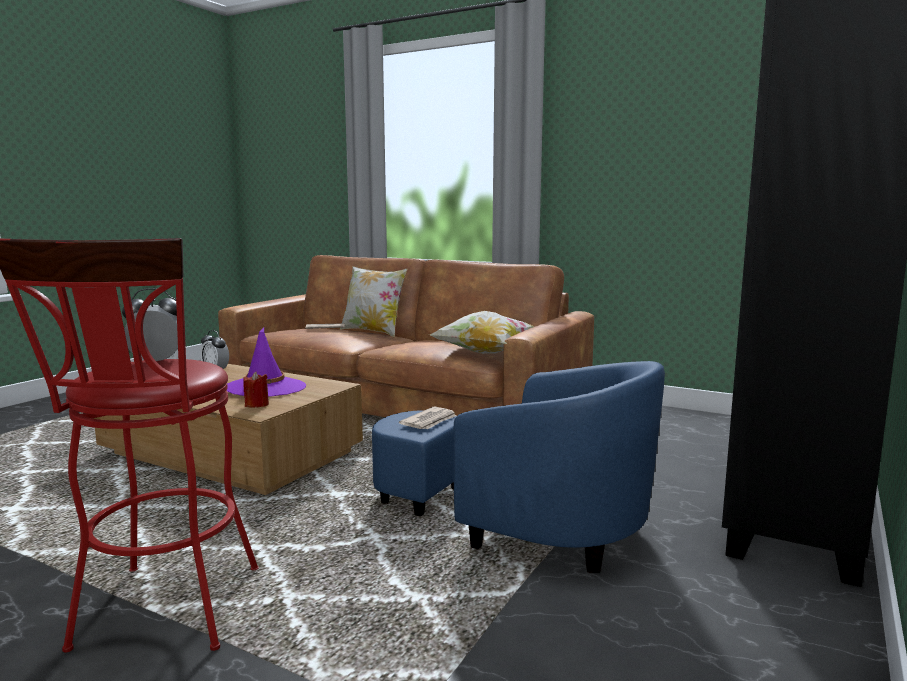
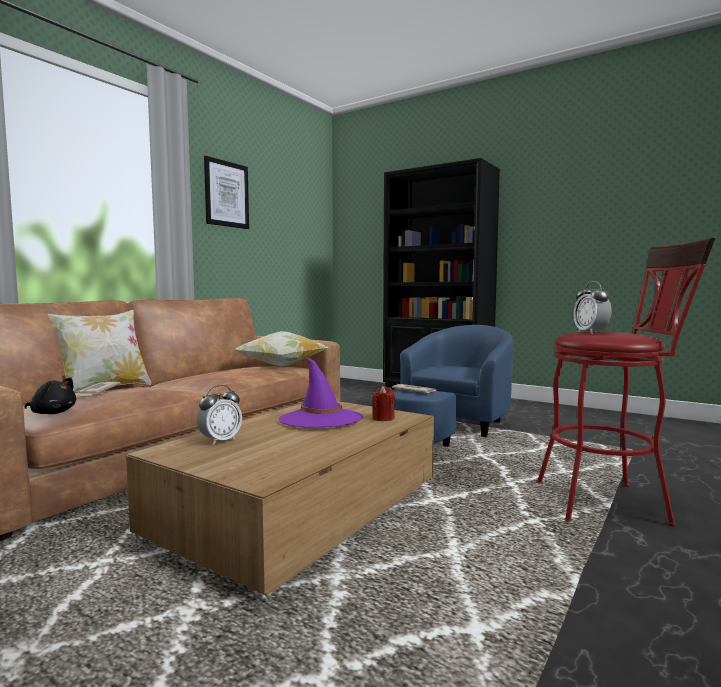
camera: 85 degrees left, 5 degrees down
(273, 332) = (52, 413): none -> black plush toy
(614, 123) = (226, 194): none -> picture

